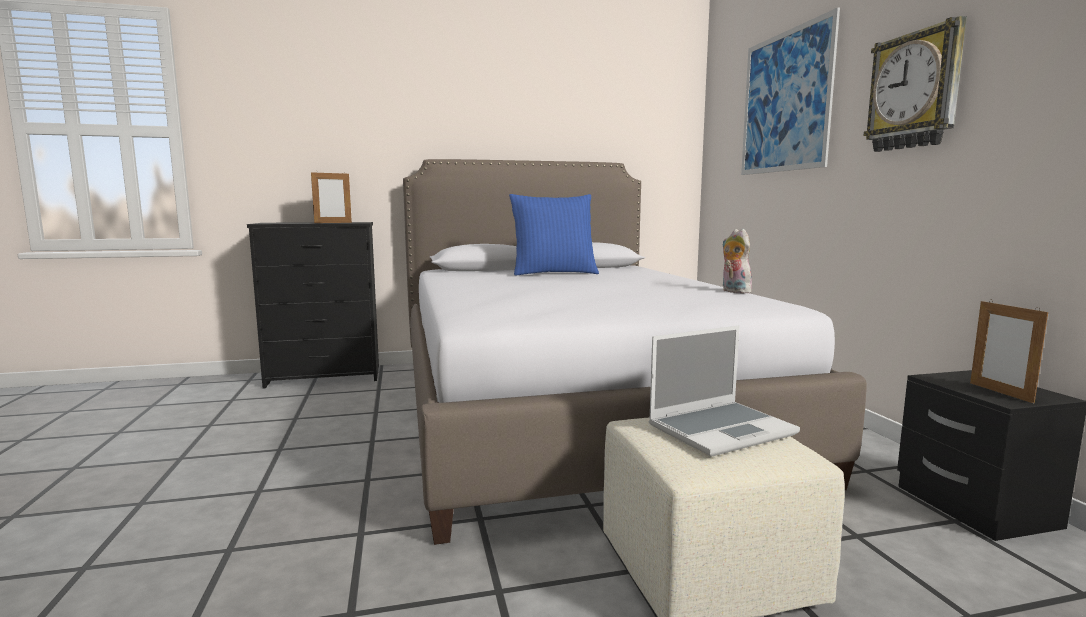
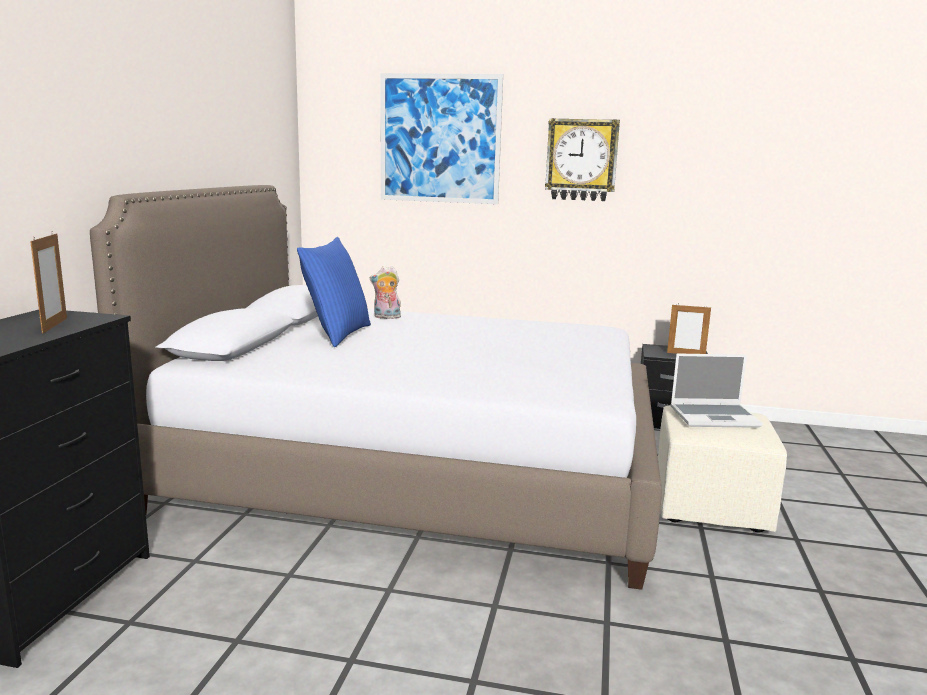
camera: 65 degrees left, 5 degrees up
(721, 429) = (715, 417): laptop -> laptop turned 90 degrees clockwise
(733, 291) = (532, 322): plush toy -> plush toy (386, 317)

